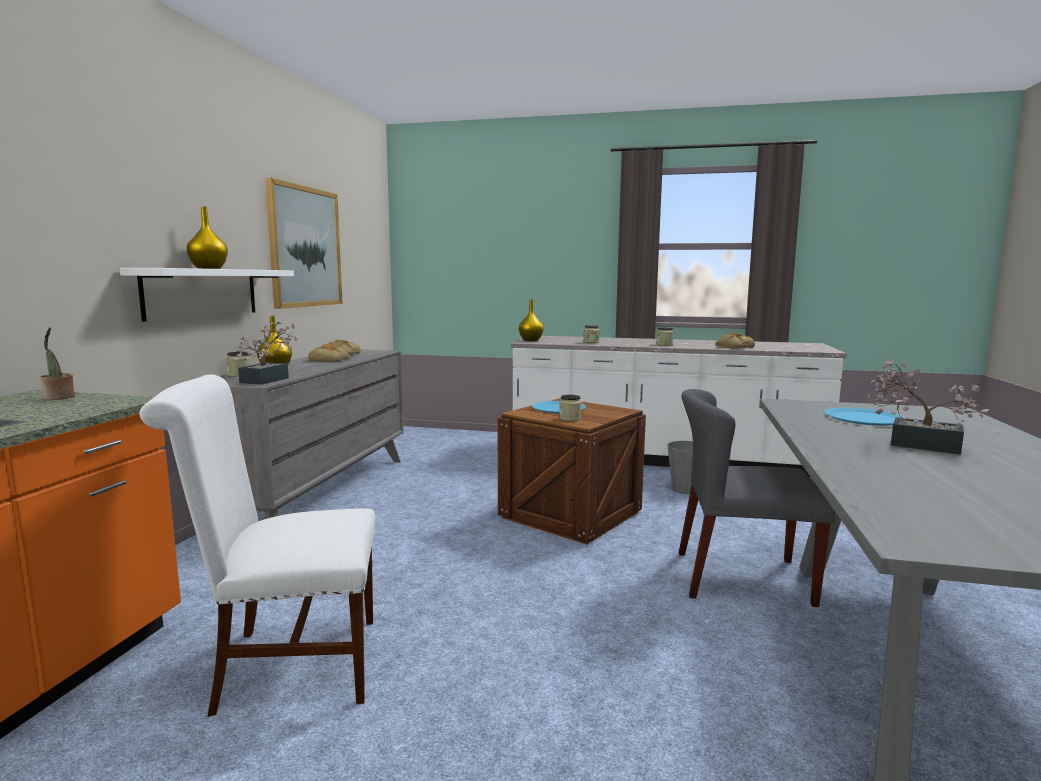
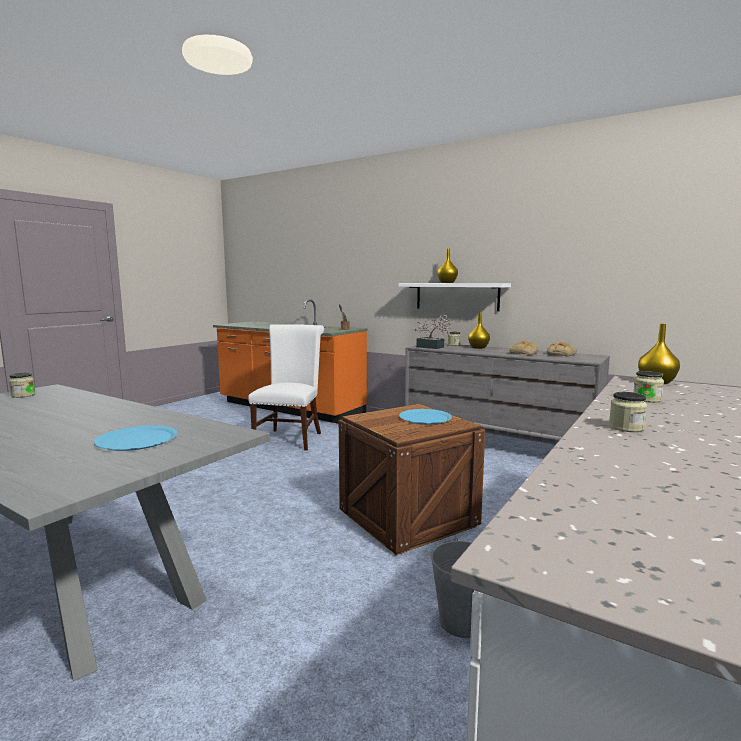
camera: 110 degrees right, 0 degrees up
(305, 247) = (572, 263): picture -> none
(570, 418) = (380, 415): jar -> jar (23, 395)
(733, 347) = (599, 467): bread -> none
(741, 578) = (228, 558): grey chair -> none
(915, 444) = (71, 427): potted plant -> none

